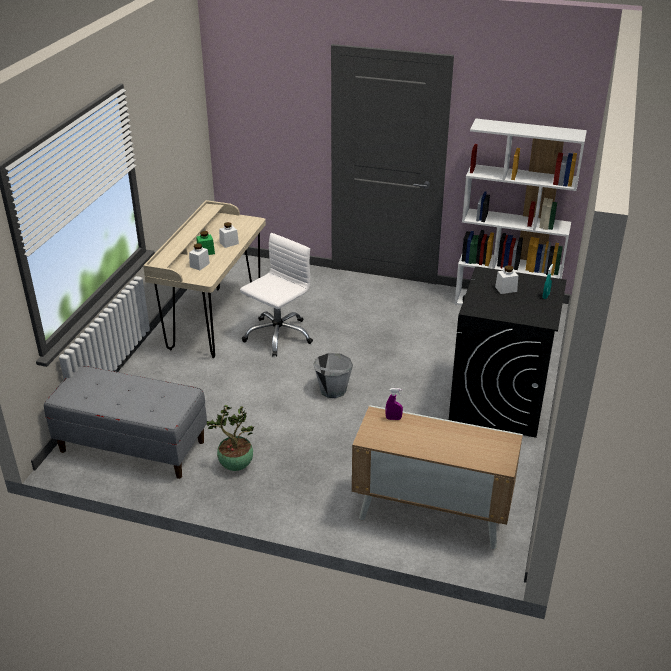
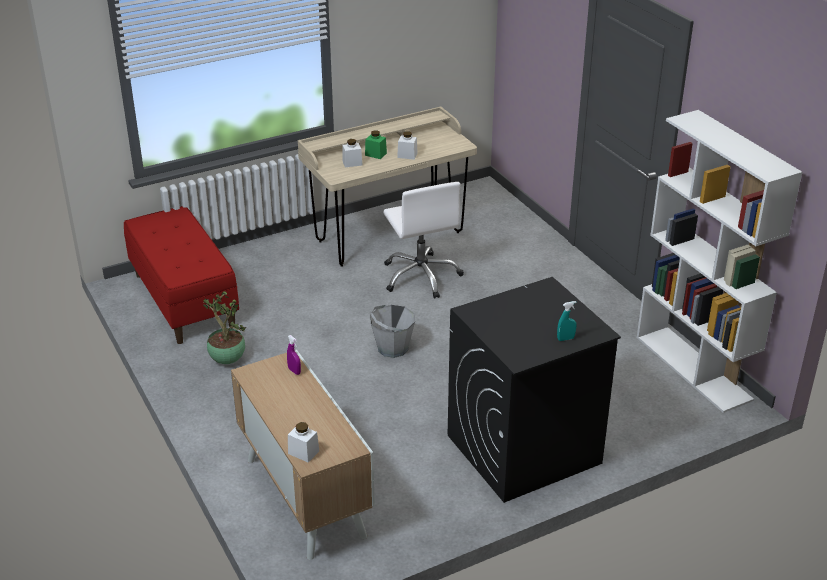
camera: 45 degrees right, 0 degrees up
(132, 446) = (183, 300): grey bench -> red bench
(278, 335) = (421, 276): white office chair -> white office chair turned 75 degrees clockwise
(506, 289) = (538, 311): white jar -> white jar (303, 452)

